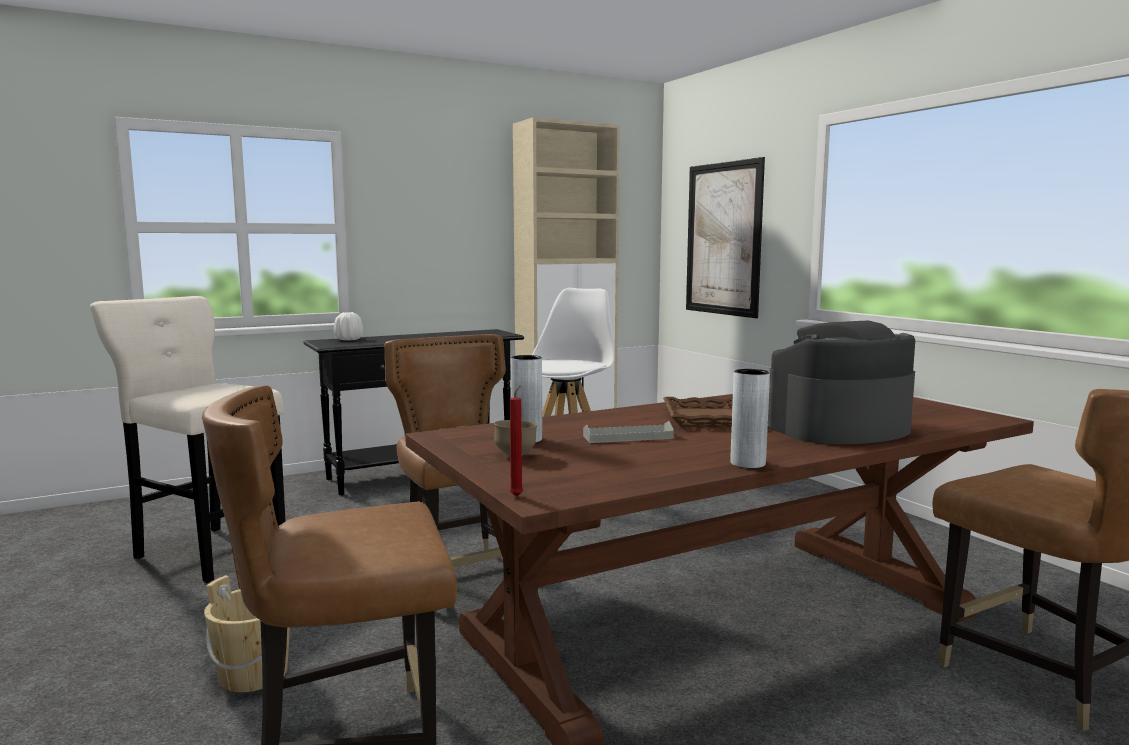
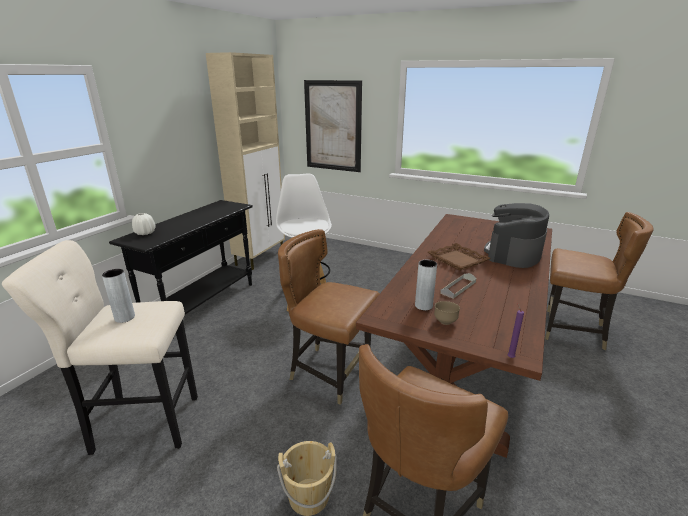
camera: 35 degrees left, 15 degrees up
(517, 495) = (510, 357): red candle -> purple candle
(747, 463) = (533, 293): grey vase -> grey vase (125, 317)

